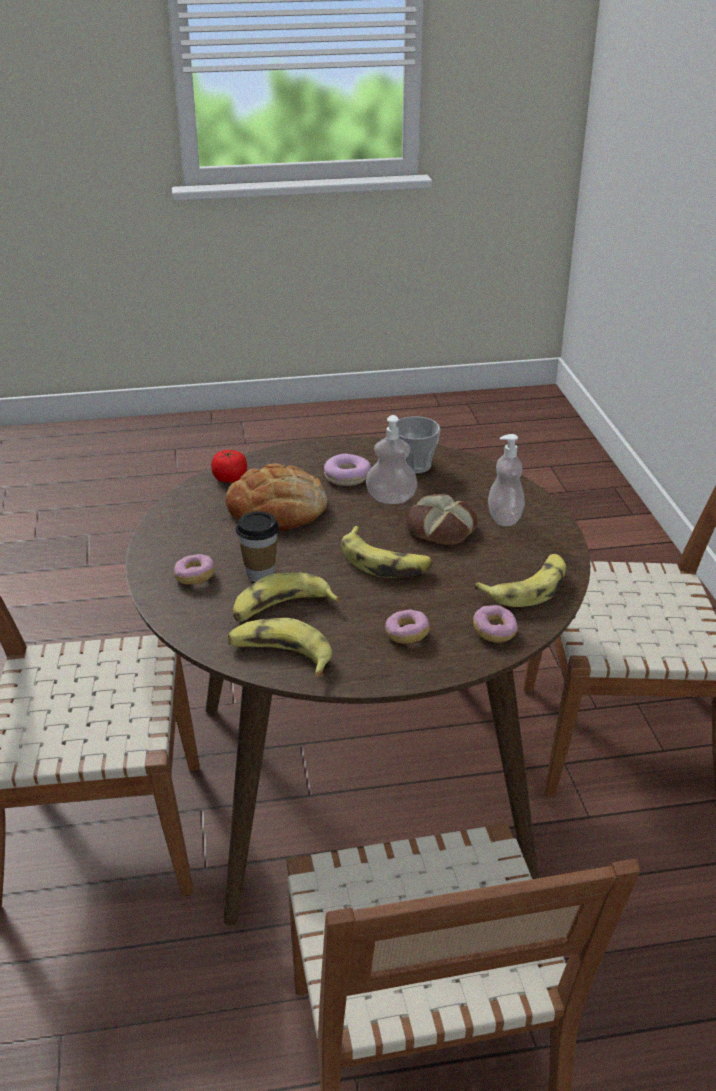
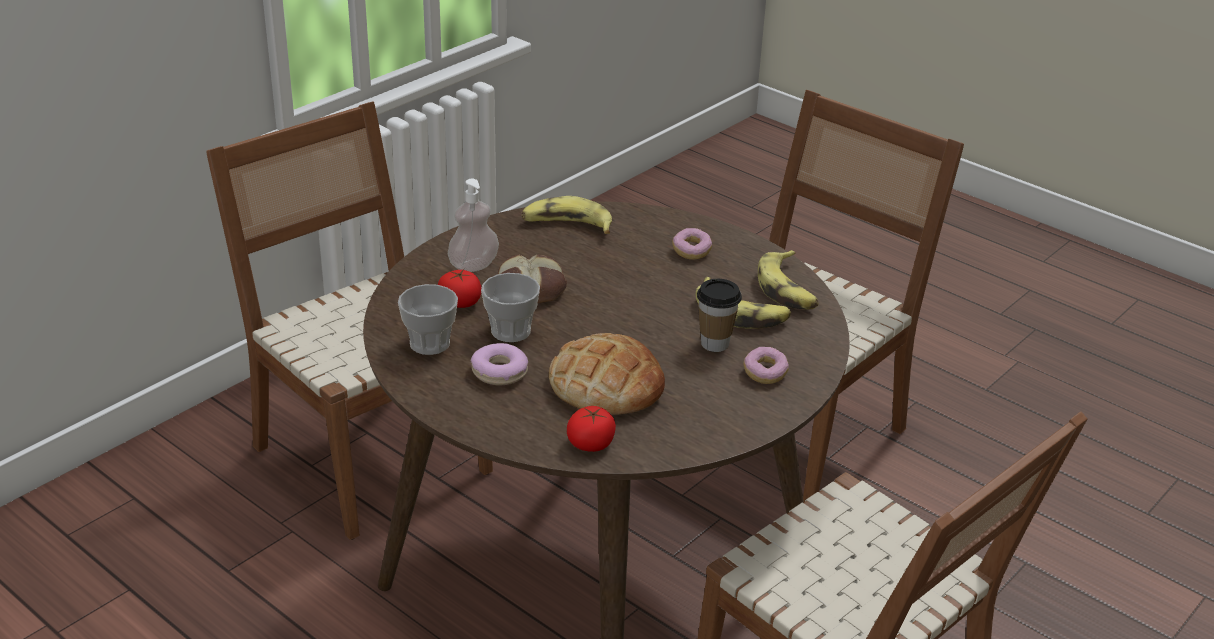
camera: 130 degrees left, 0 degrees up
(385, 562) = (615, 294): banana -> none
(391, 499) = (511, 331): soap dispenser -> cup
(455, 494) = (460, 302): none -> tomato
(494, 632) = (639, 221): donut -> none

